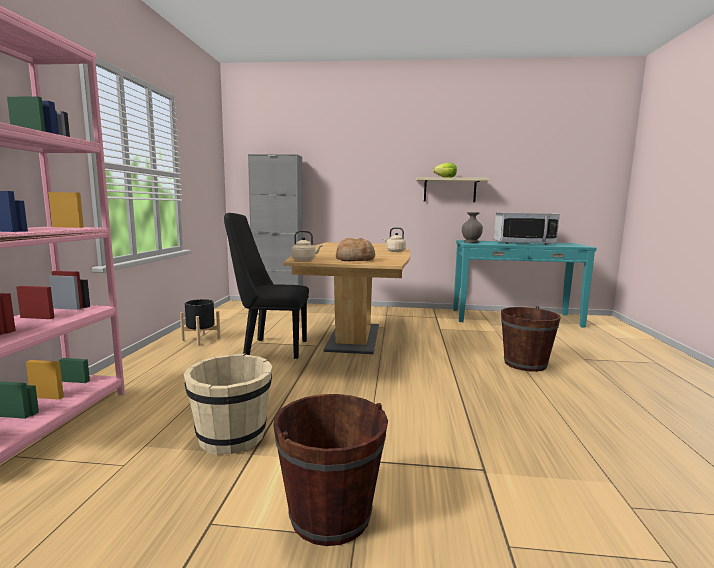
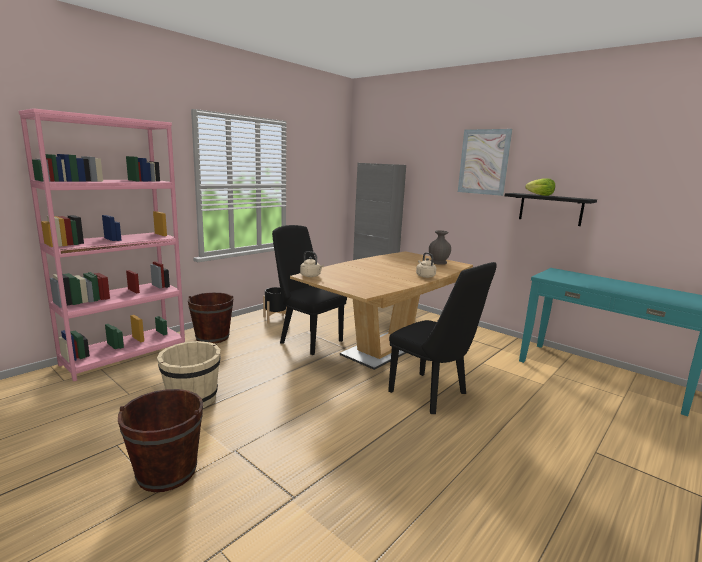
camera: 35 degrees right, 5 degrees up
(355, 259) = (350, 282): bread -> none
(385, 151) = (484, 162): none -> picture
(446, 358) = (433, 395): none -> black chair
(449, 190) = (550, 209): beige shelf -> black shelf
(471, 242) = (553, 274): grey vase -> grey vase (438, 262)
(523, 243) = (621, 287): microwave -> none
(525, 364) = (506, 430): brown bucket -> brown bucket (212, 337)

